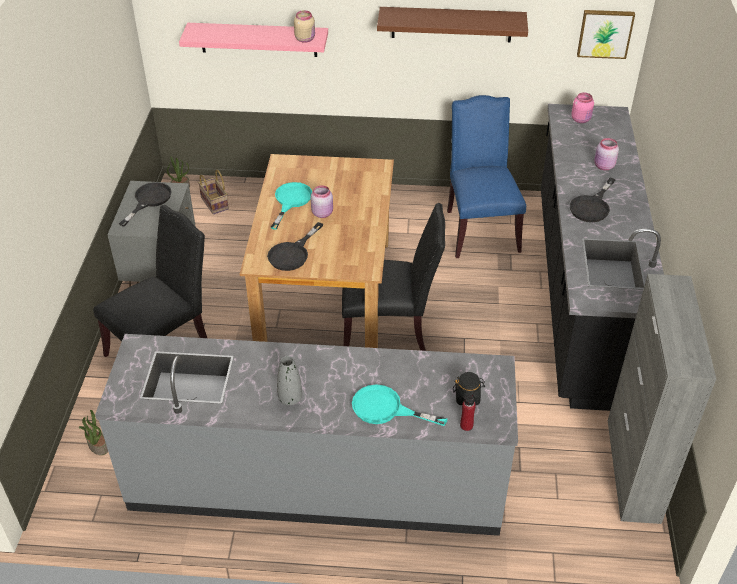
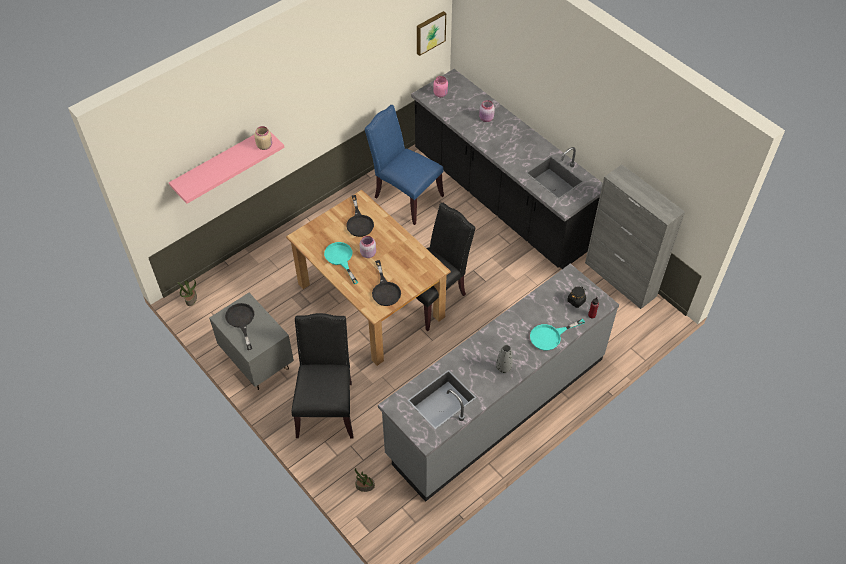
camera: 45 degrees left, 10 degrees up
(215, 203) = (230, 293): basket -> none
(451, 24) = (342, 79): brown shelf -> none
(592, 206) = (509, 149): black frying pan -> black frying pan (359, 222)

